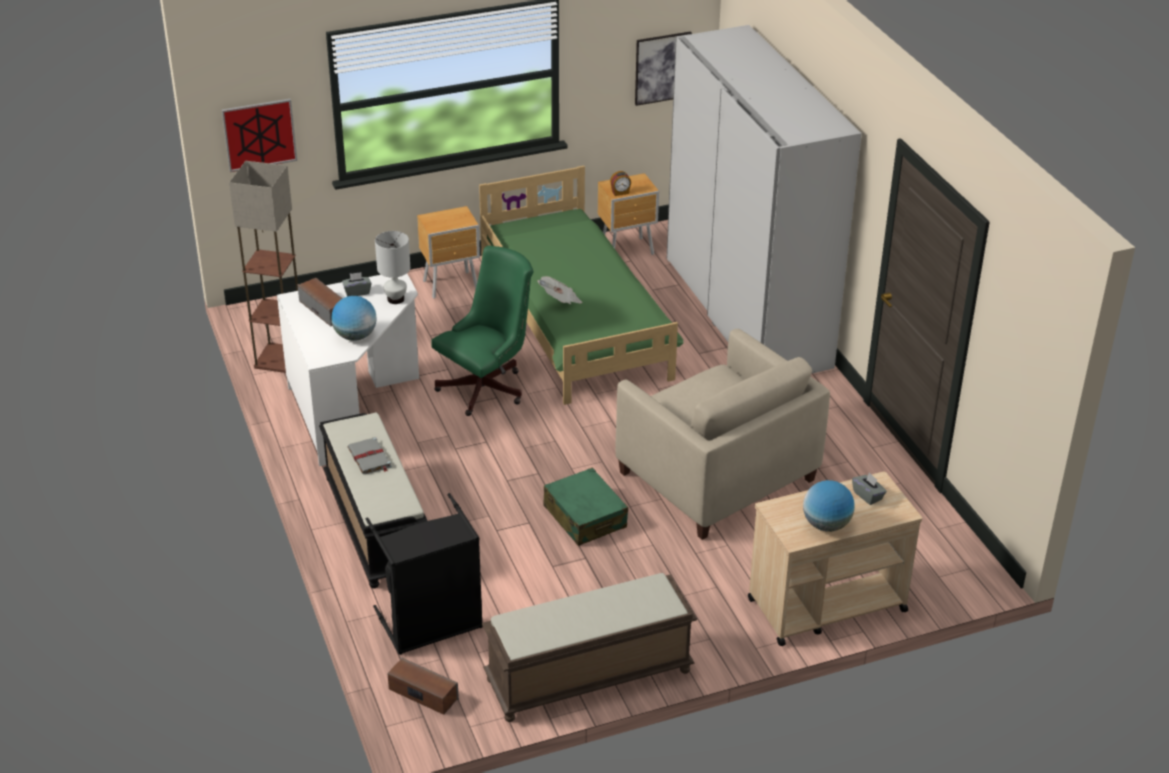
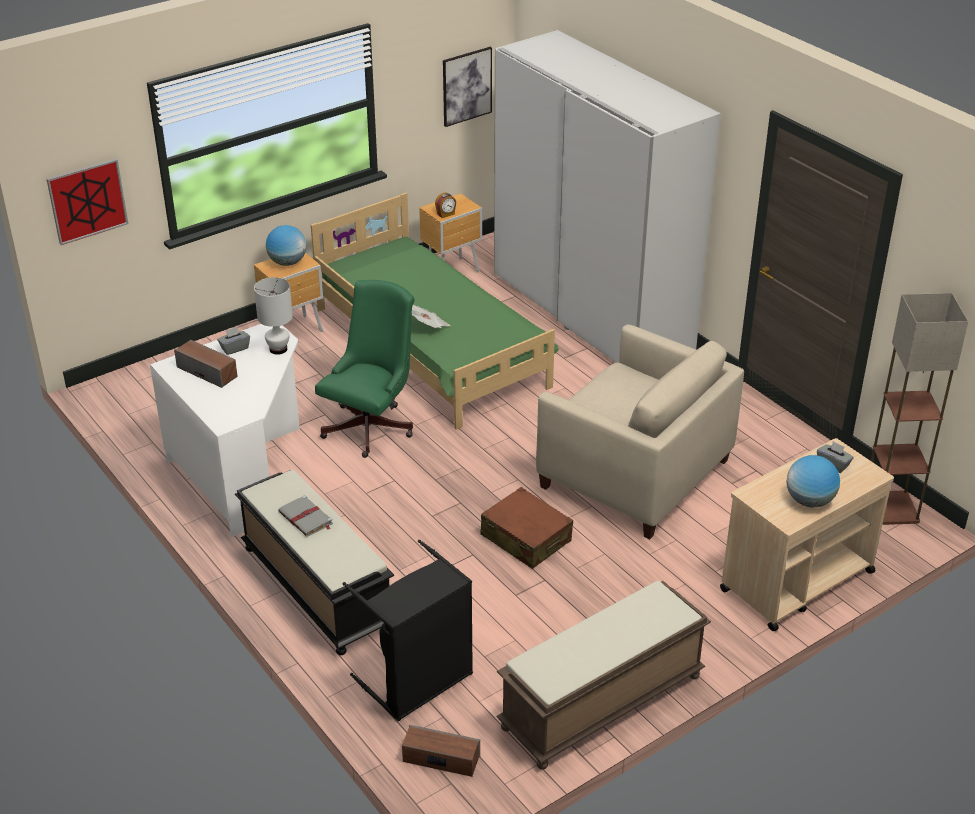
camera: 15 degrees left, 0 degrees up
(281, 359) = (147, 433): floor lamp -> floor lamp (891, 509)
(355, 336) = (252, 393): globe -> globe (287, 262)
(585, 517) = (526, 538): green suitcase -> brown suitcase

